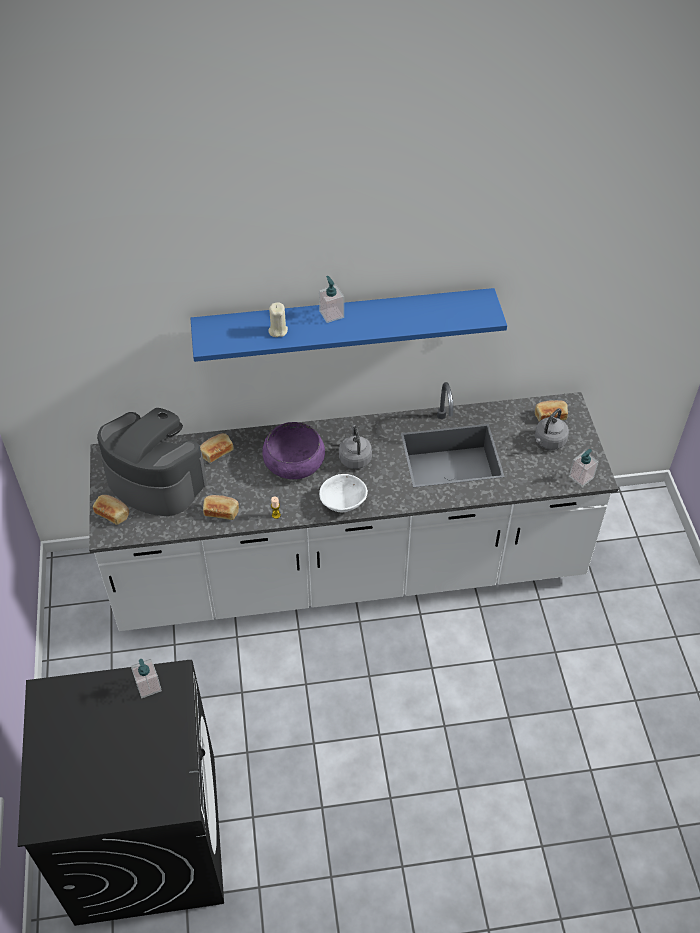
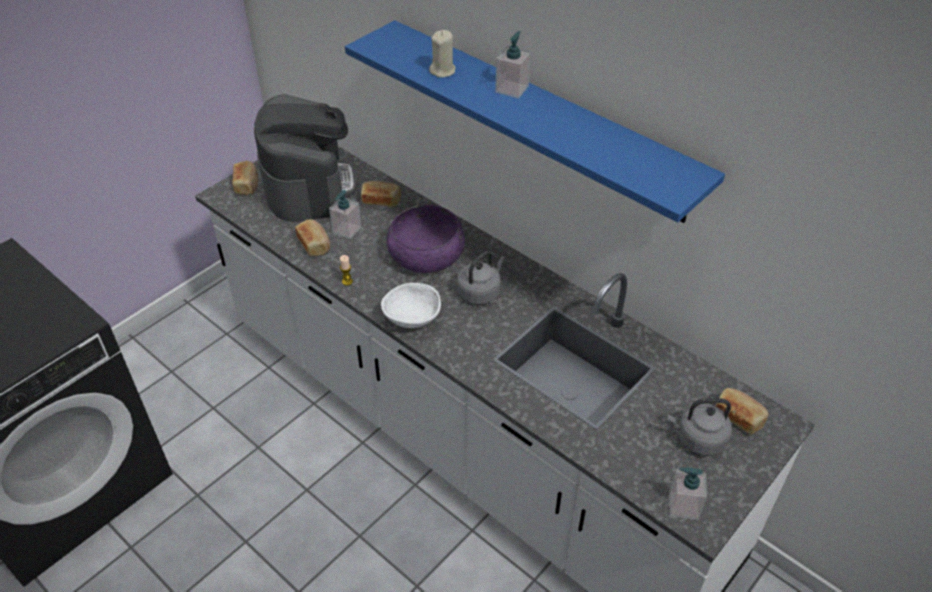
camera: 50 degrees right, 5 degrees down
(148, 686) = (55, 313): soap dispenser -> soap dispenser (346, 230)

